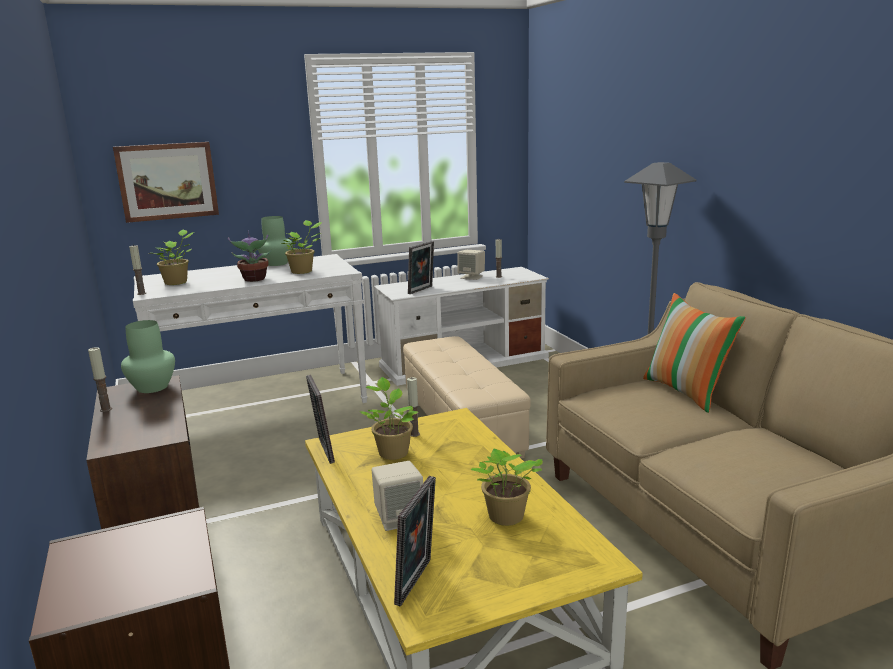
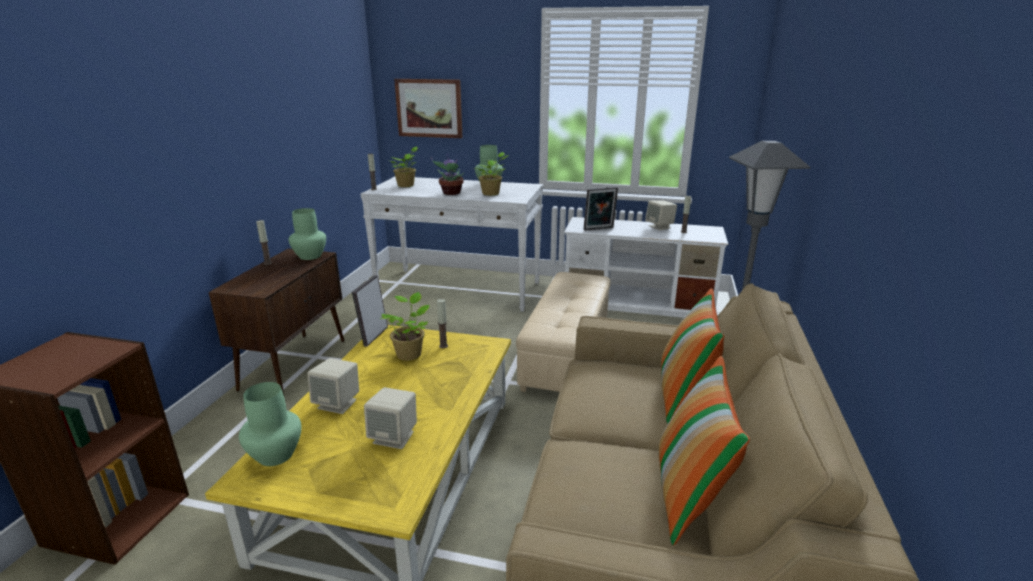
camera: 35 degrees right, 5 degrees up
(417, 582) = (276, 454): picture frame -> green vase
(505, 518) = (394, 437): potted plant -> beige speaker
(793, 446) = (689, 495): none -> pillow

